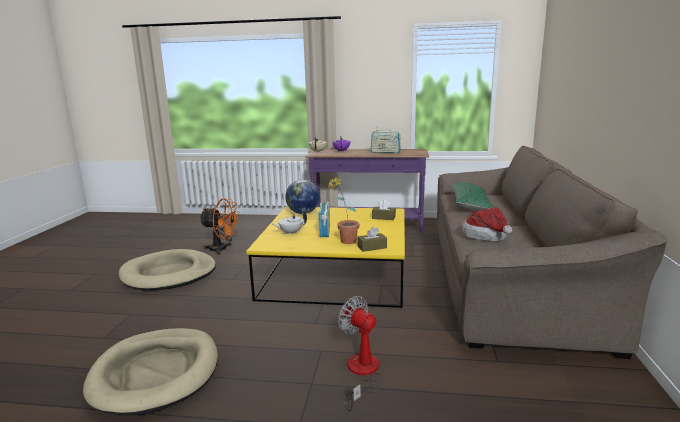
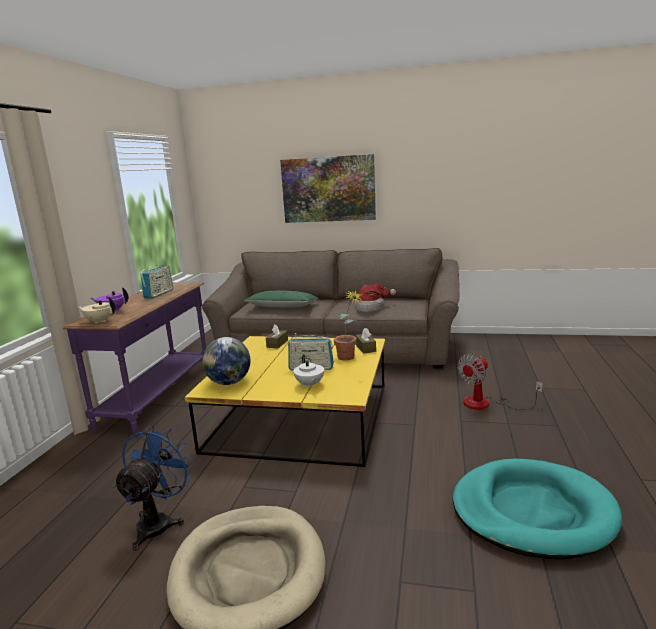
camera: 85 degrees left, 0 degrees up
(156, 373) = (532, 512): beige dog bed -> turquoise dog bed
(222, 249) = (159, 522): orange fan -> blue fan
(595, 84) = (328, 189): none -> picture

